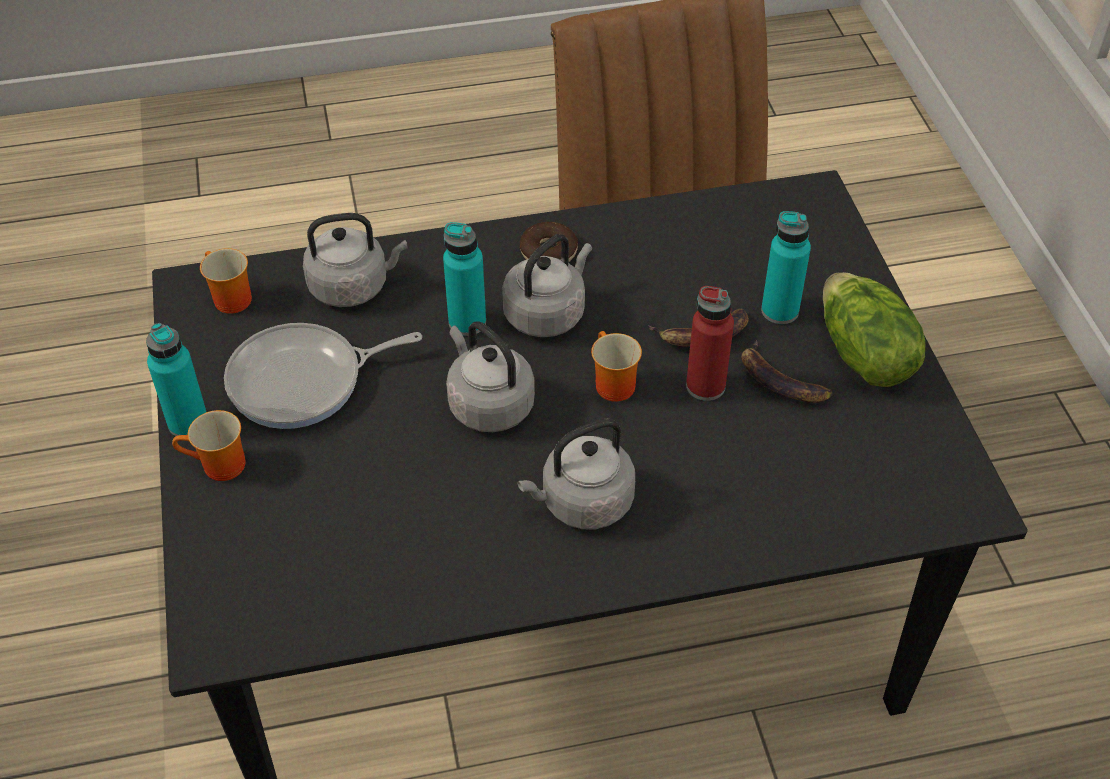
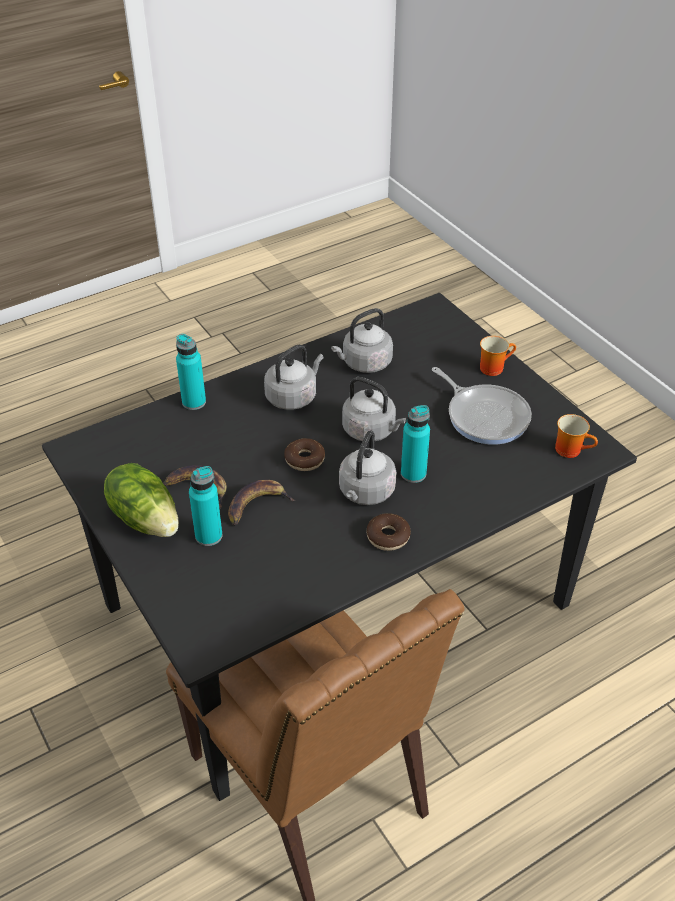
camera: 160 degrees right, 5 degrees down
(188, 423) = (528, 381): turquoise bottle -> turquoise bottle (194, 402)
(303, 382) = (485, 416): frying pan -> frying pan turned 90 degrees clockwise
(353, 286) = (501, 477): grey kettle -> grey kettle (364, 363)
(610, 384) = (304, 459): mug -> donut
(705, 386) = (245, 473): red bottle -> none

